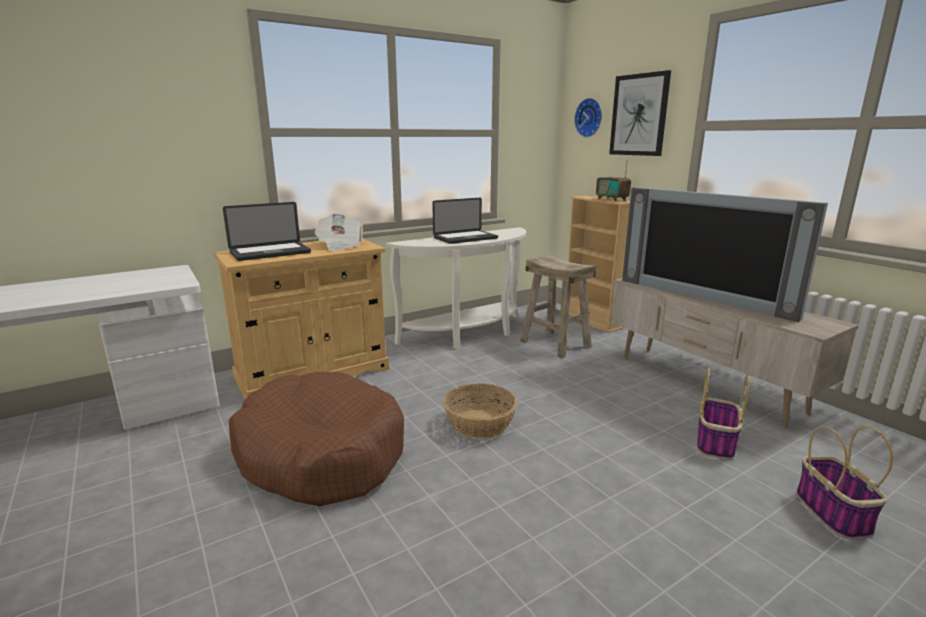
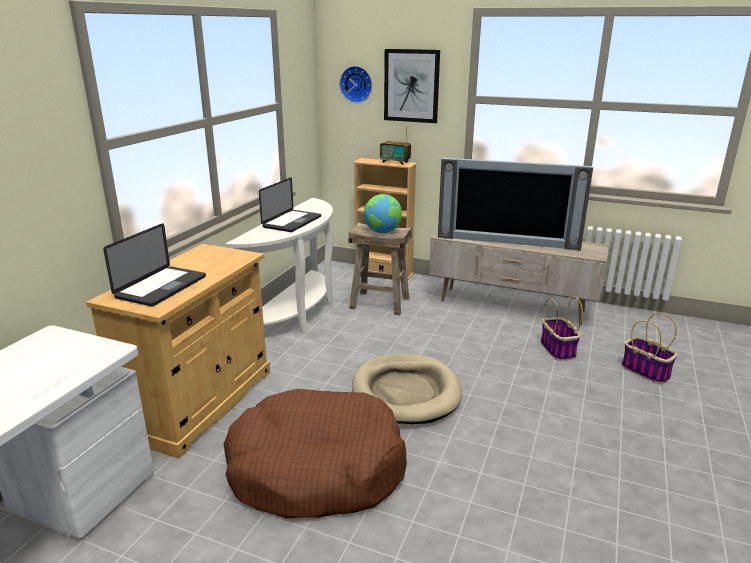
camera: 35 degrees left, 5 degrees up
(340, 246) = (214, 260): newspaper -> none
(479, 423) = (405, 392): basket -> beige dog bed
(561, 265) = (383, 232): none -> globe

